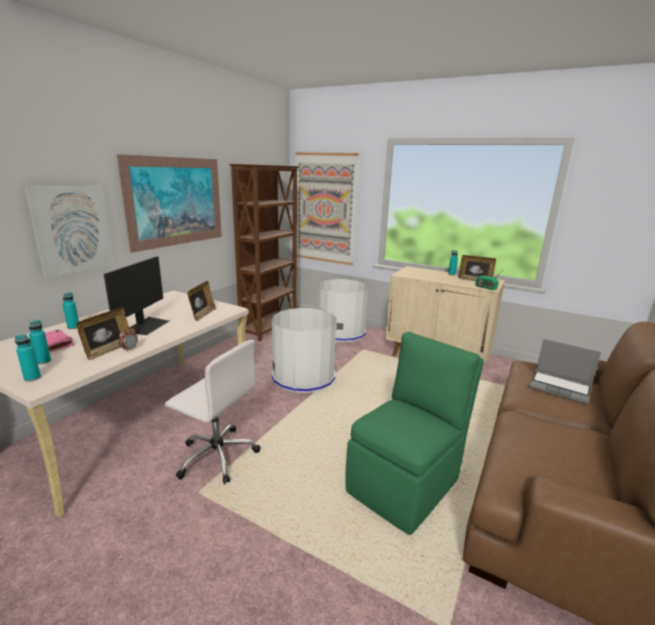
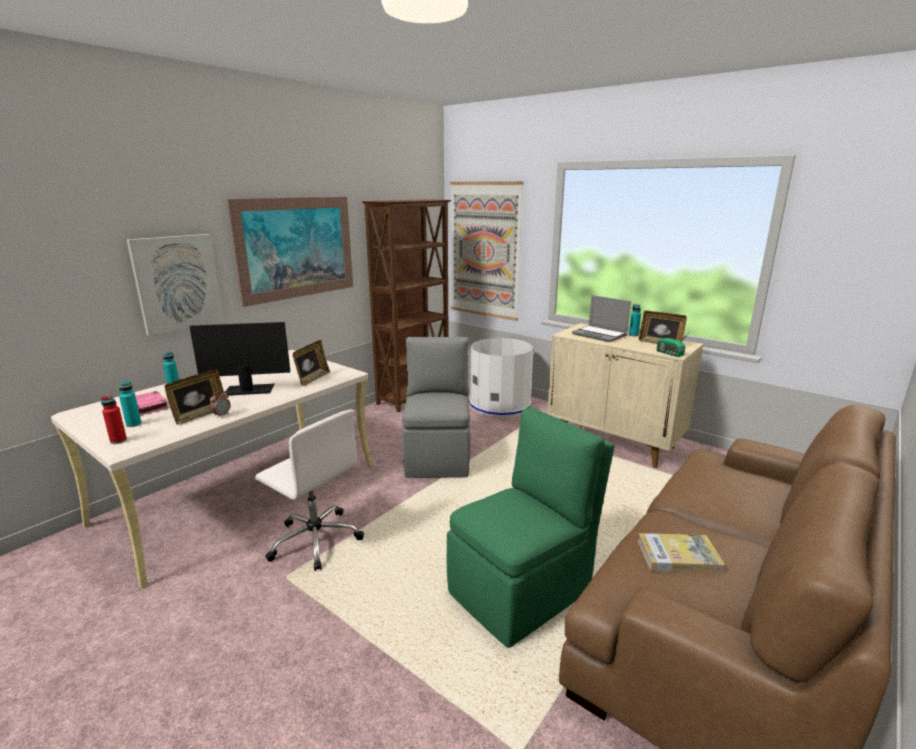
camera: 10 degrees right, 0 degrees up
(32, 378) = (118, 441): turquoise bottle -> red bottle
(147, 326) = (248, 390): monitor -> monitor turned 120 degrees counterclockwise
(303, 376) = (438, 456): white trash can -> grey chair
(546, 446) = (678, 556): none -> book
(560, 388) = (735, 487): laptop -> laptop (600, 335)

